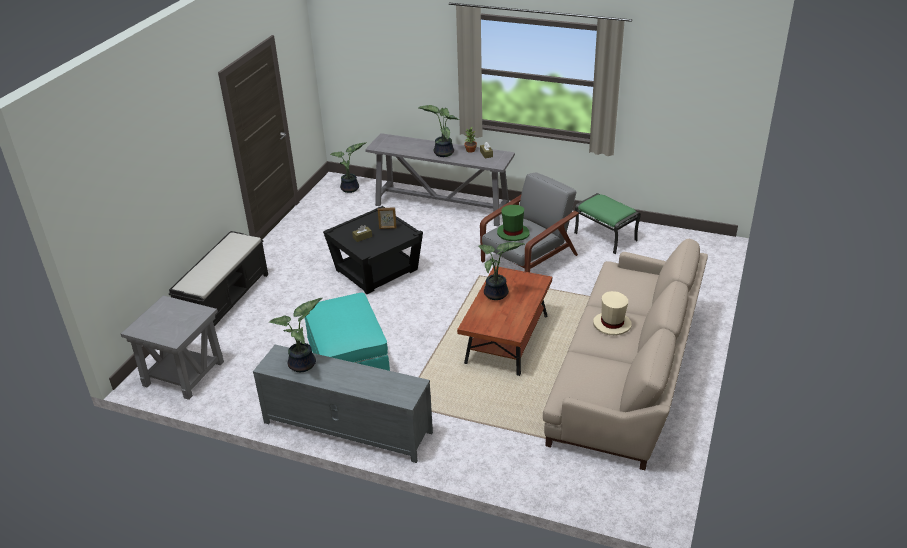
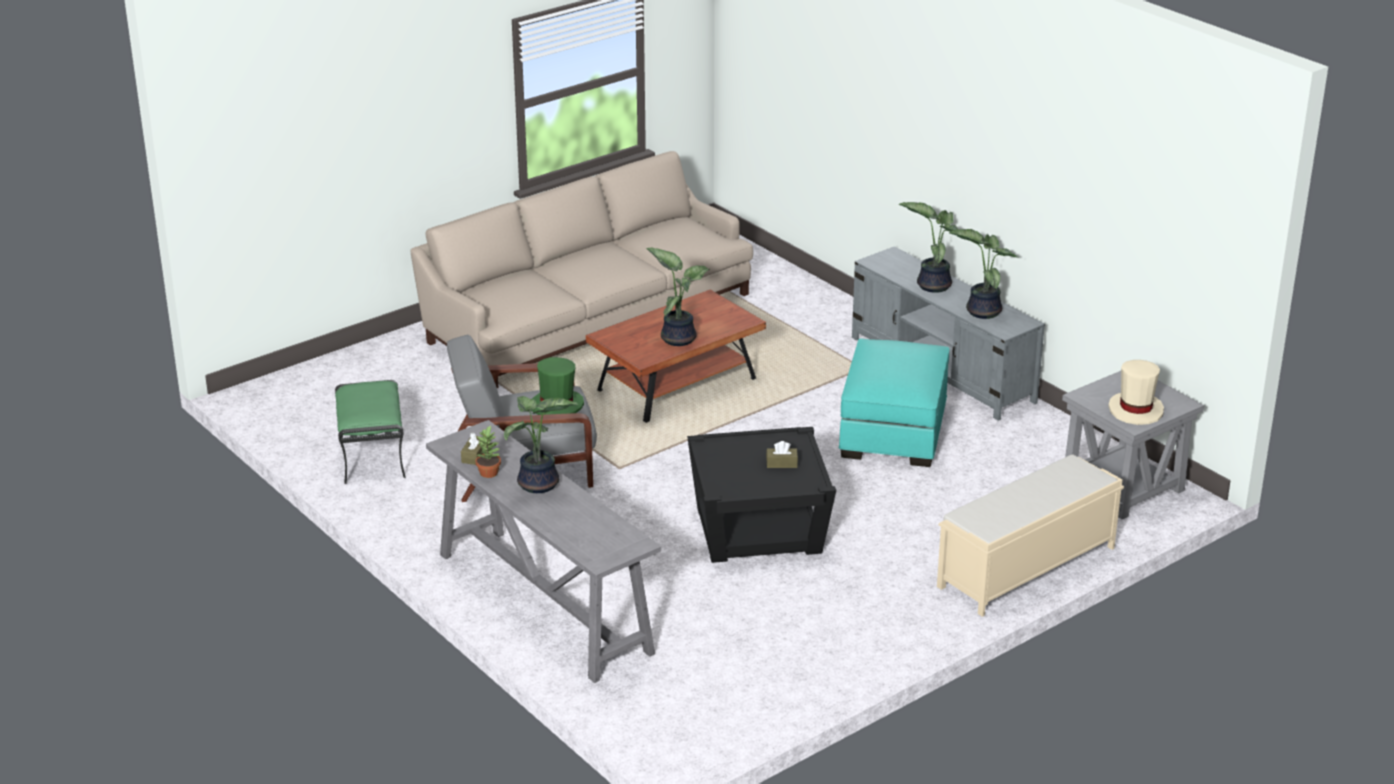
camera: 150 degrees left, 5 degrees down
(226, 300) = (1025, 568): black bench -> beige bench
(351, 189) = (666, 714): potted plant -> potted plant (932, 285)
(387, 228) = (730, 464): picture frame -> none
(612, 324) = (595, 267): beige hat -> beige hat (1136, 410)

